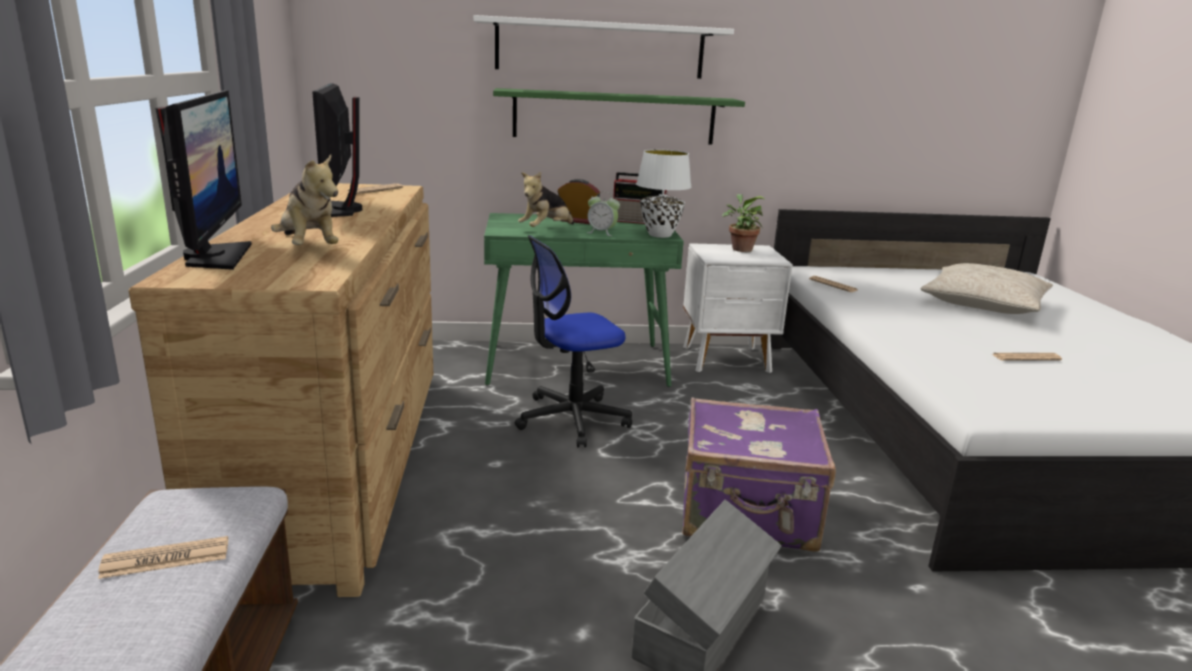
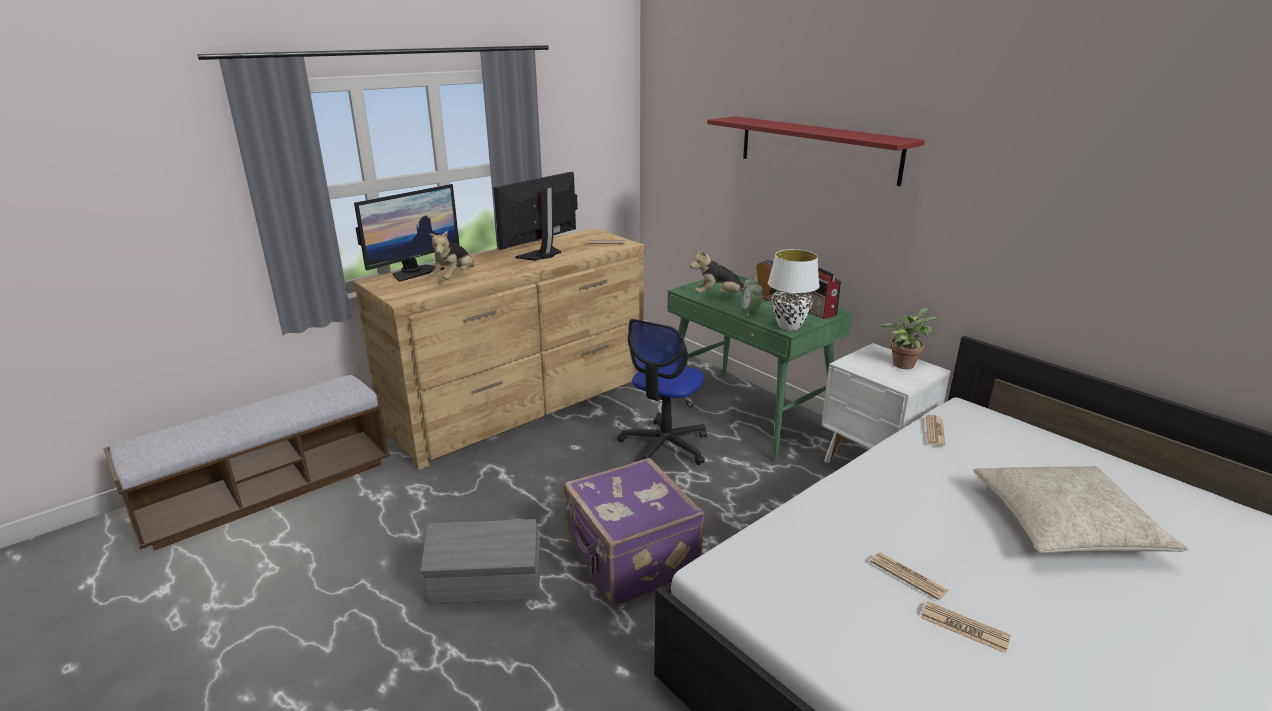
camera: 55 degrees right, 5 degrees up
(166, 559) = (300, 400): newspaper -> newspaper (964, 627)
(572, 419) = (664, 446): office chair -> office chair turned 90 degrees counterclockwise
(600, 49) = (817, 149): white shelf -> red shelf
(614, 117) = (824, 211): green shelf -> none

